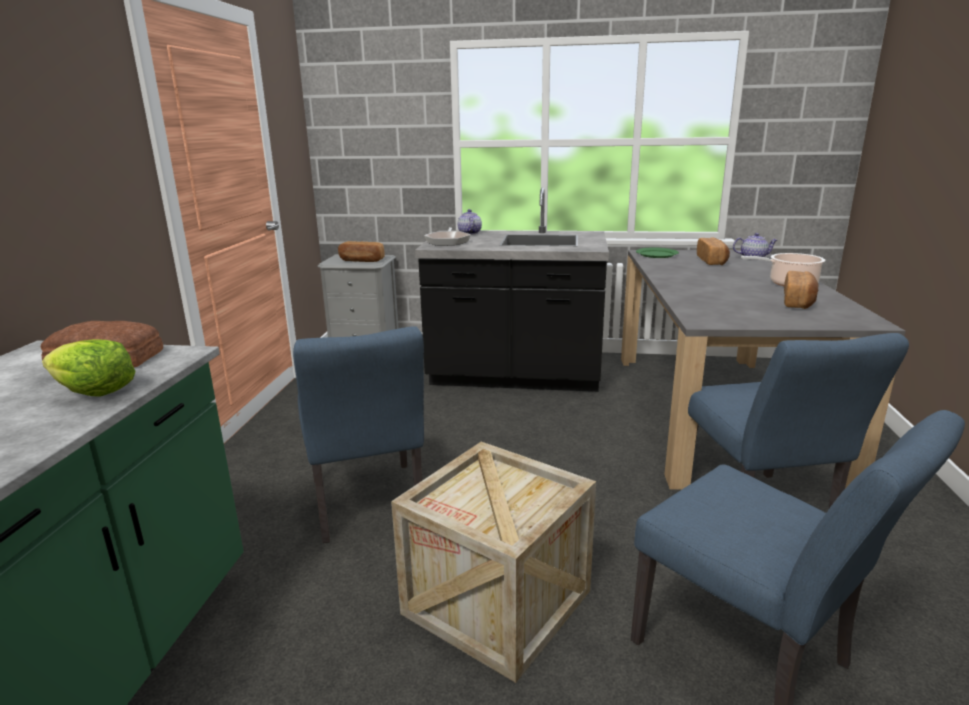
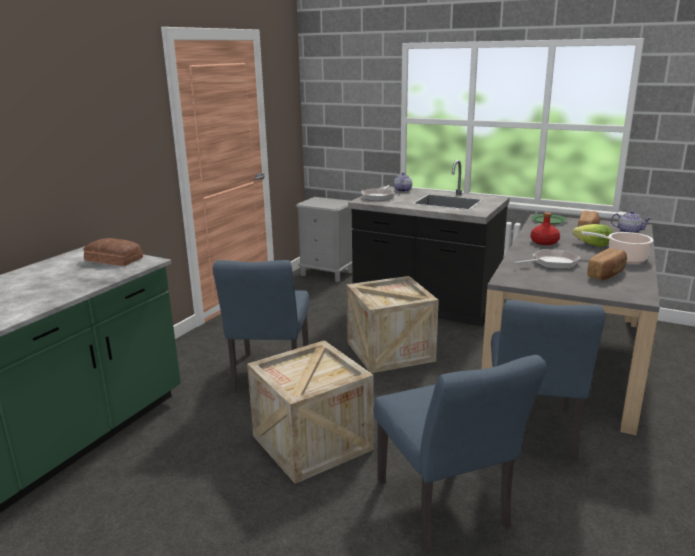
camera: 20 degrees right, 0 degrees up
(93, 391) = (98, 276): lettuce -> lettuce (592, 245)
(361, 260) = (327, 204): bread -> none
(513, 441) = (390, 351): none -> crate
(683, 276) = (544, 242): none -> red bottle
(724, 297) = (551, 263): none -> frying pan

